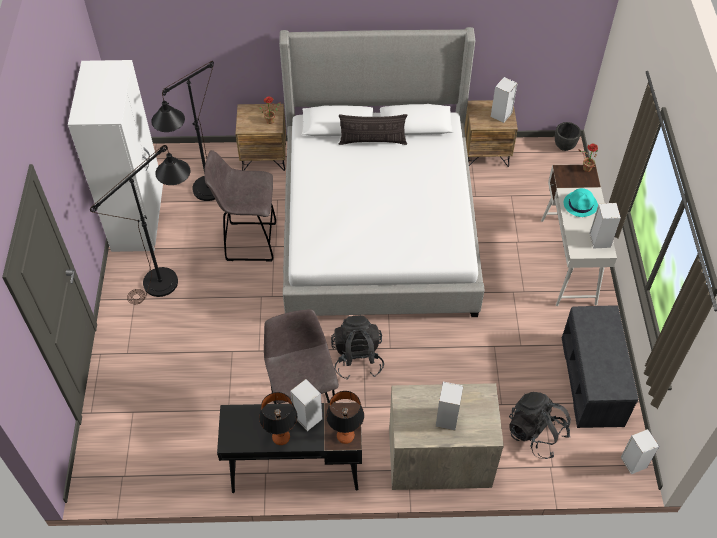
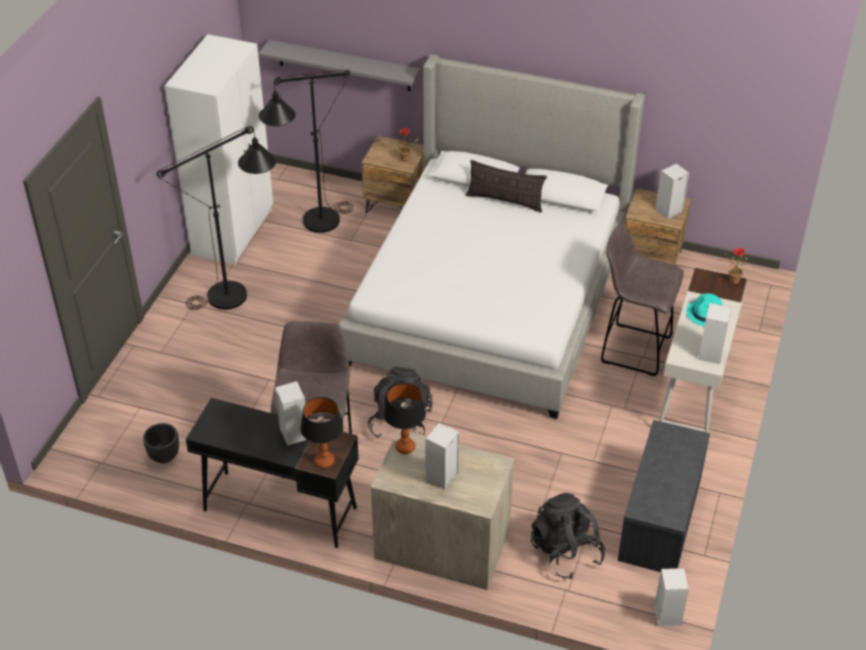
camera: 20 degrees right, 10 degrees down
(199, 54) = (344, 65): none -> grey shelf
(249, 241) = (339, 281): grey stool -> grey stool (633, 349)
(281, 438) = (257, 444): table lamp -> table lamp (405, 447)
(564, 146) = (750, 274): black planter -> black planter (164, 457)

